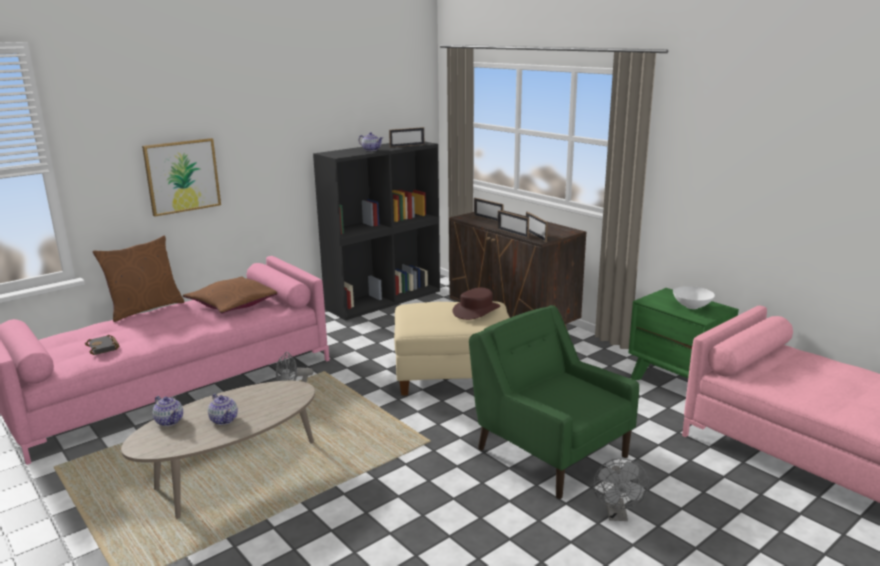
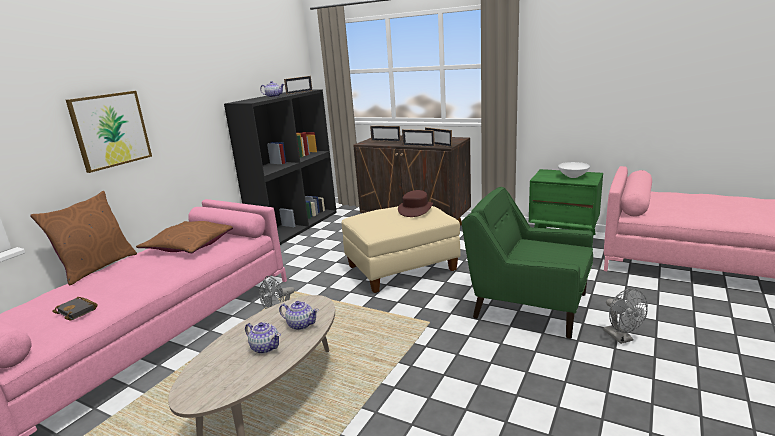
camera: 20 degrees left, 0 degrees up
(169, 421) = (205, 364): teapot -> teapot (300, 324)

